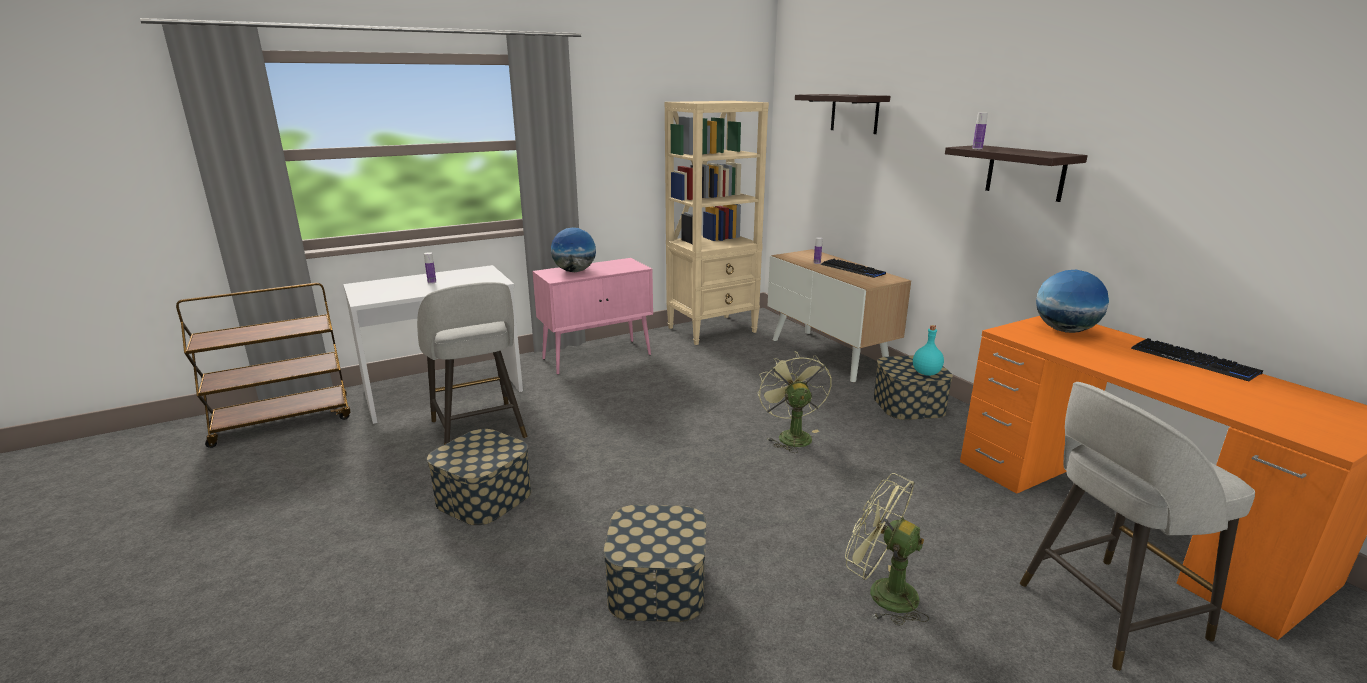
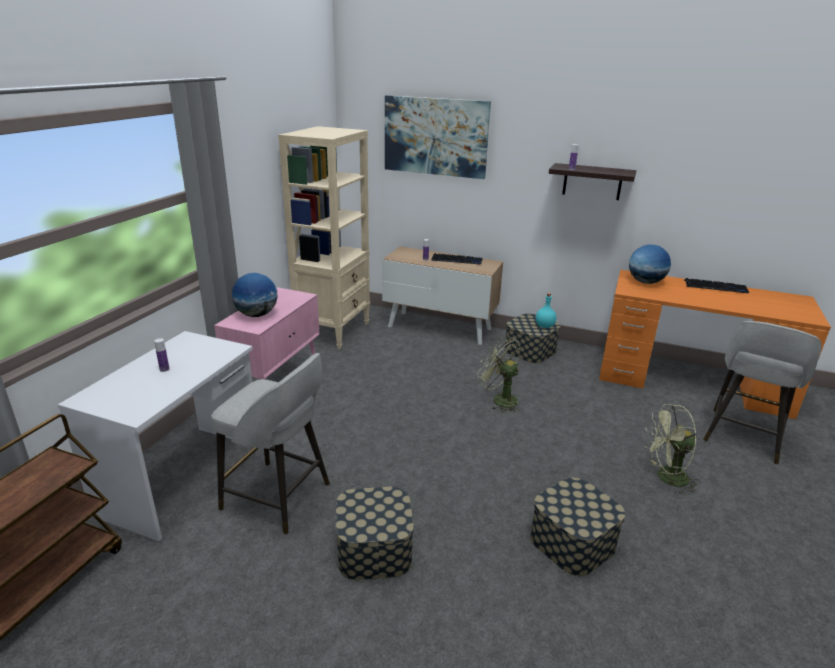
camera: 40 degrees left, 5 degrees up
(854, 113) = (435, 136): shelf -> picture

